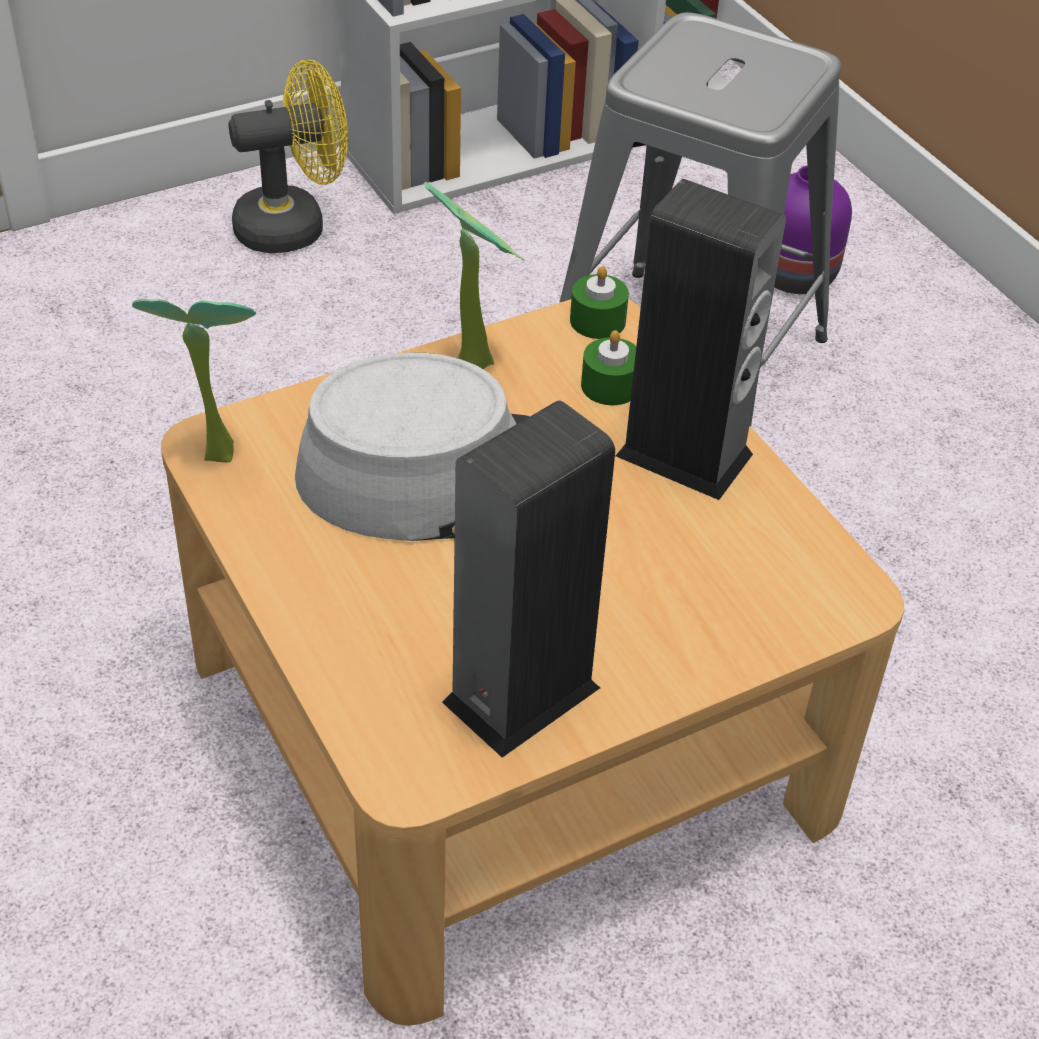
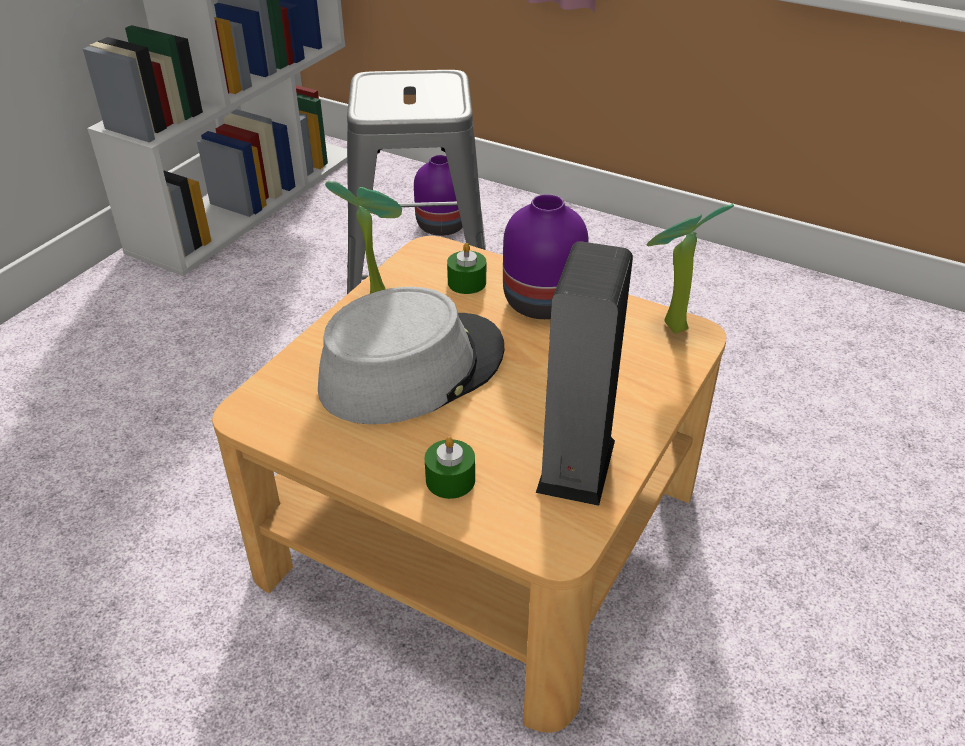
camera: 30 degrees left, 5 degrees down
(214, 449) = (255, 414): potted plant -> potted plant (669, 326)
(294, 226) = (123, 305): yellow fan -> none
(597, 321) = (428, 252): green candle -> green candle (450, 480)
(684, 455) = (541, 301): speaker -> purple vase

